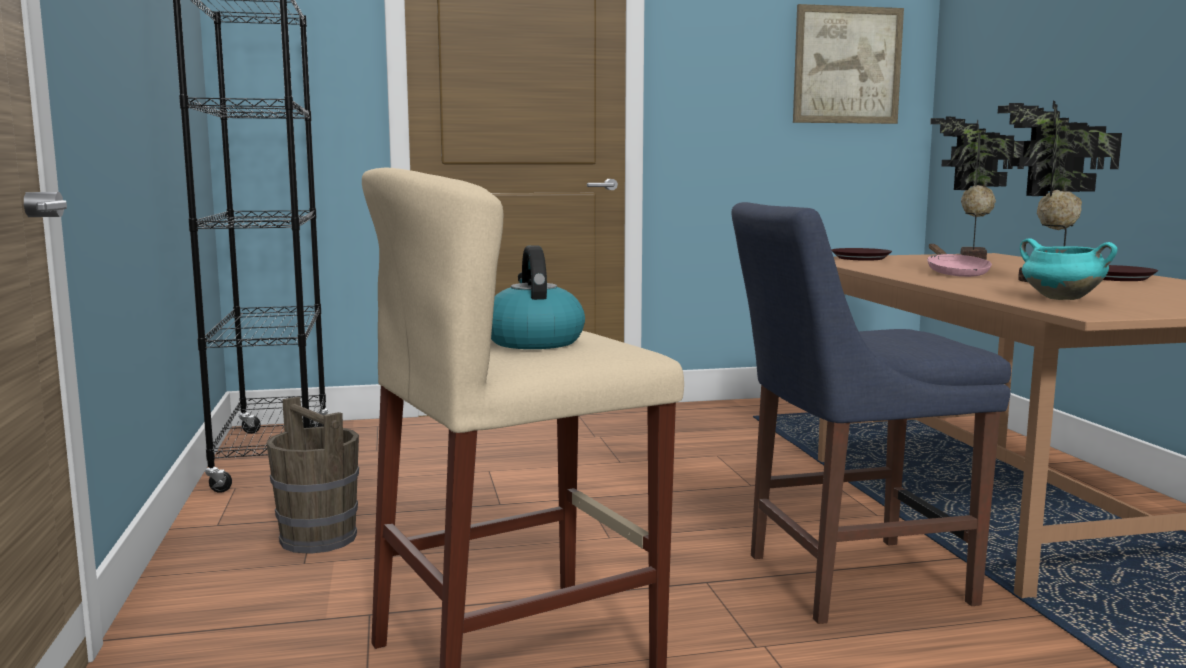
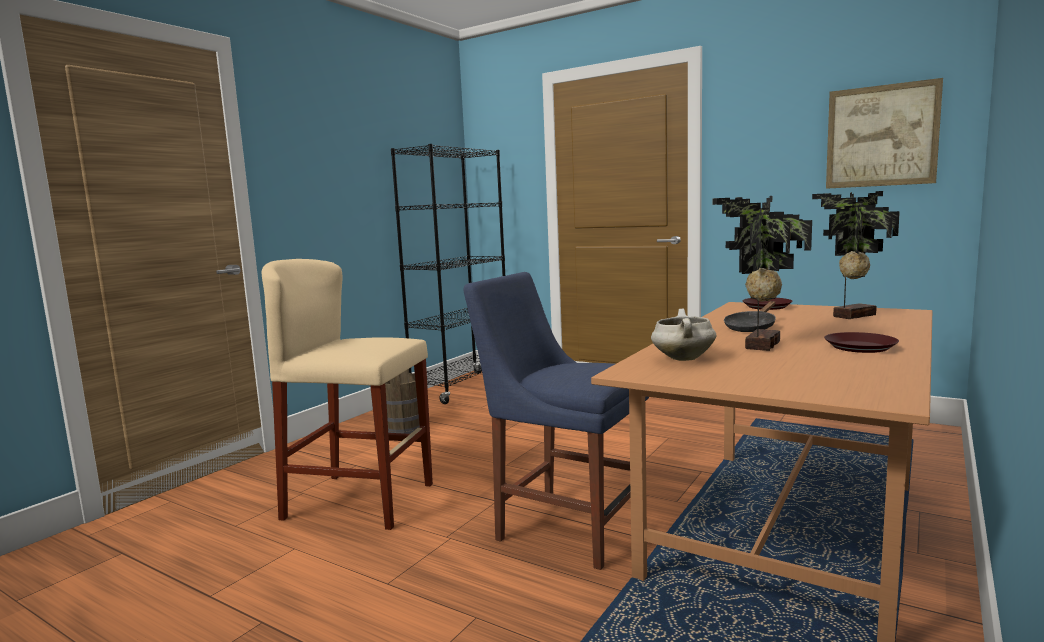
camera: 45 degrees right, 0 degrees up
(533, 341) = (350, 344): kettle -> none
(954, 273) = (751, 327): pink frying pan -> black frying pan
(1060, 299) = (682, 359): turquoise cooking pot -> white cooking pot

